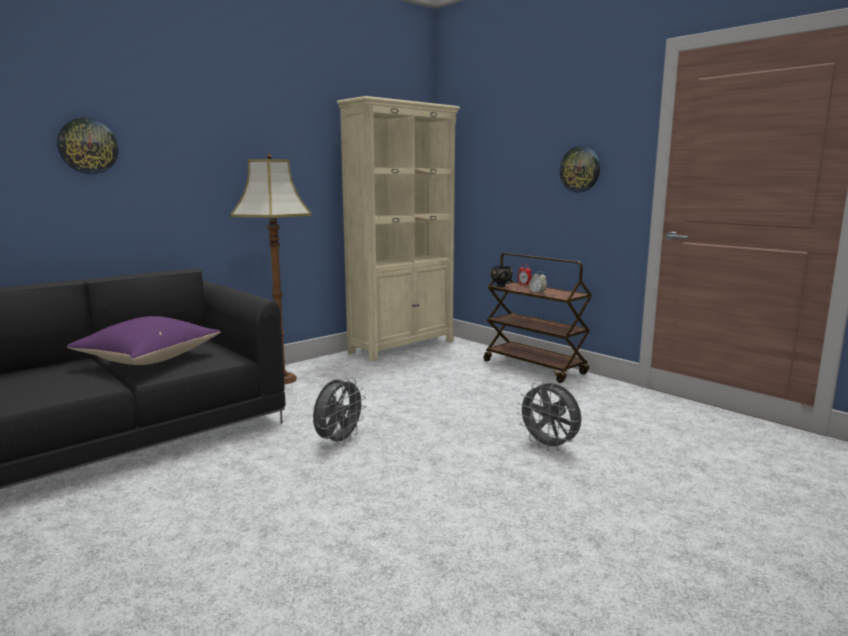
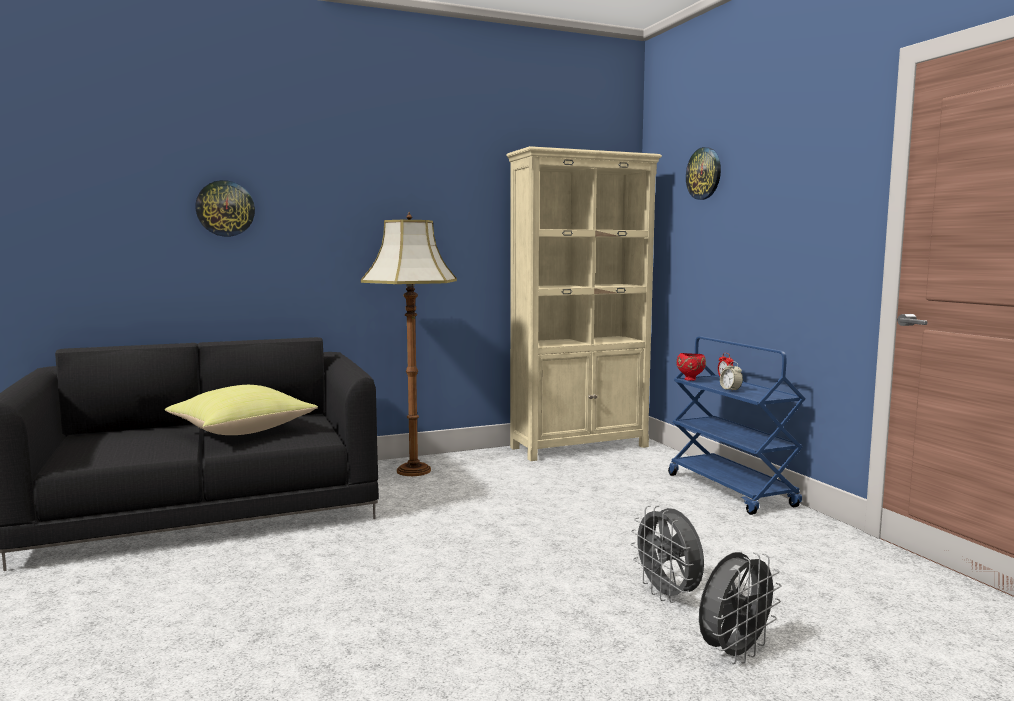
camera: 20 degrees right, 5 degrees down
(149, 360) = (243, 431): purple pillow -> yellow pillow
(339, 441) = (417, 548): grey fan -> grey fan (734, 653)
(501, 286) = (690, 379): black bowl -> red bowl
(535, 367) = (731, 490): brown cart -> blue cart
(580, 169) = (795, 228): wall clock -> wall clock (704, 173)

